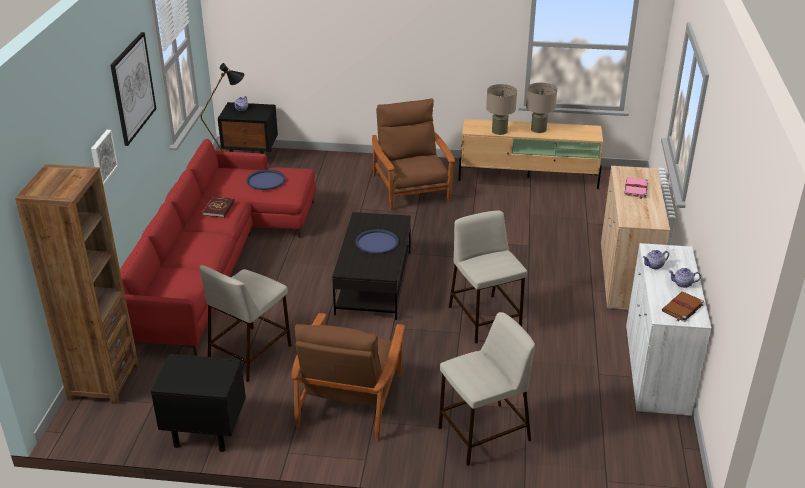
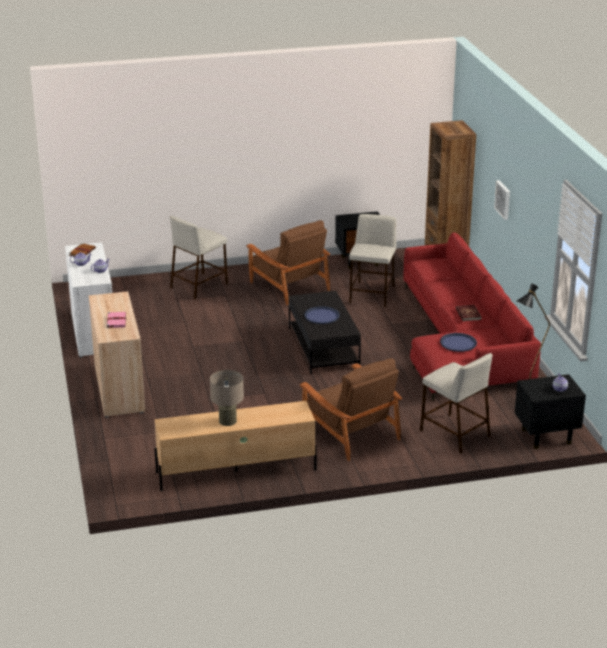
camera: 160 degrees right, 5 degrees down
(133, 88) = (533, 208): picture -> none
(350, 399) = (289, 286): brown armchair -> brown armchair turned 150 degrees clockwise
(485, 319) = (224, 340): beige stool -> beige stool (454, 433)
(499, 131) = (268, 411): beige table lamp -> none

